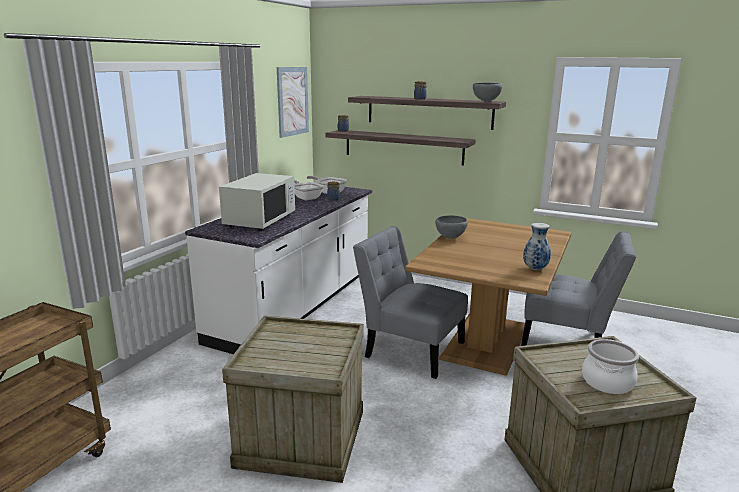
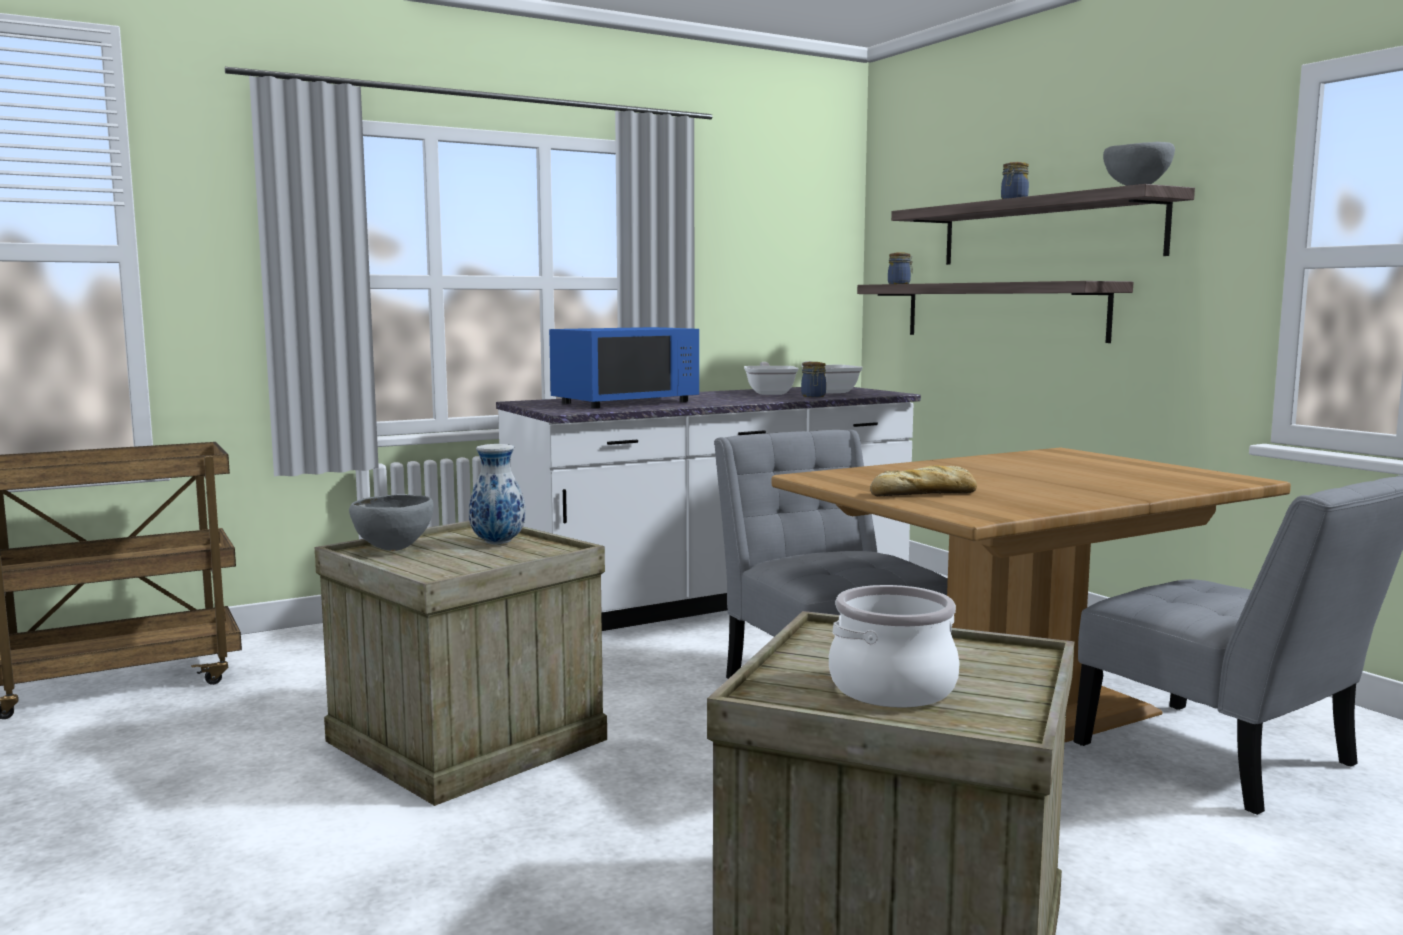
camera: 35 degrees right, 10 degrees down
(260, 220) = (625, 402): white microwave -> blue microwave
(292, 101) = (808, 228): picture -> none
(450, 238) = (956, 461): grey bowl -> grey bowl (394, 549)
(488, 268) = (925, 493): none -> bread
(535, 268) = (1030, 504): vase -> vase (498, 542)

